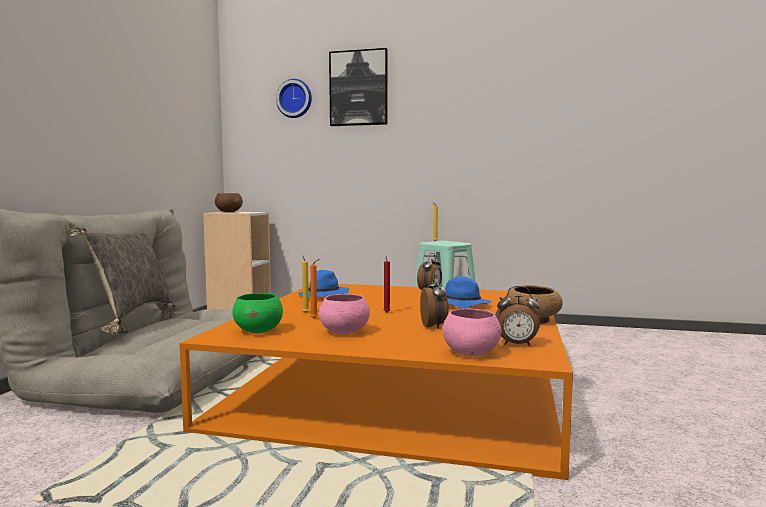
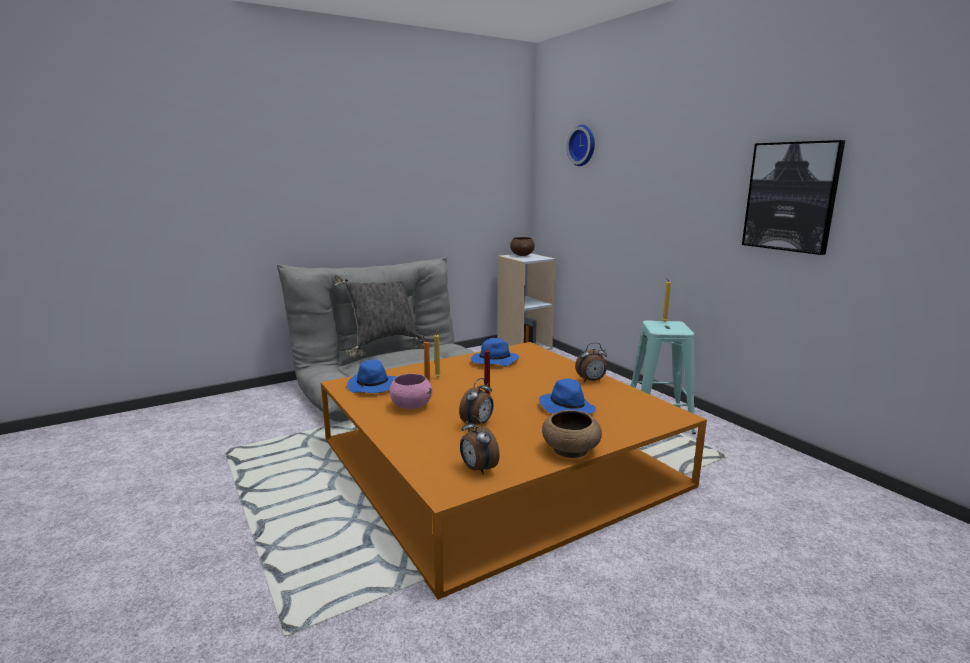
camera: 45 degrees right, 10 degrees up
(259, 331) = (373, 386): green bowl -> blue hat
(359, 88) = (635, 134): picture -> picture (791, 197)
(470, 353) = (426, 461): pink bowl -> none

